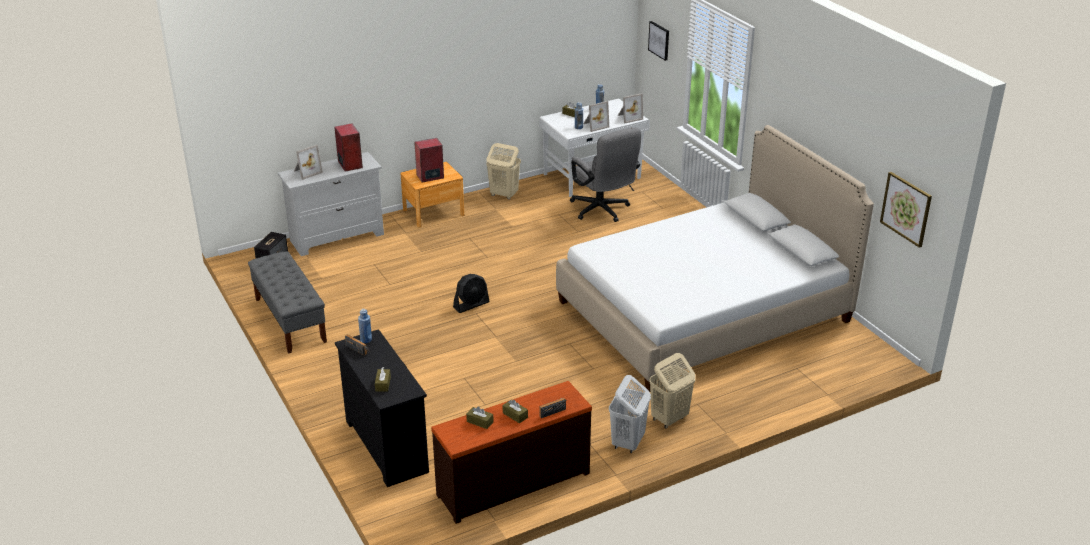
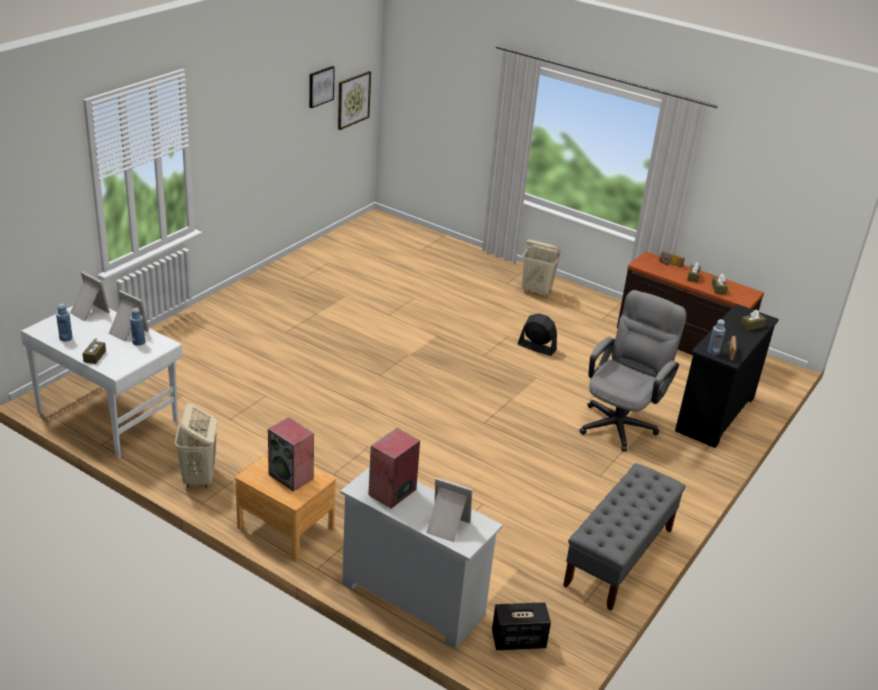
camera: 120 degrees left, 0 degrees up
(471, 305) = (472, 430): black fan -> black fan (536, 347)
(602, 211) = (203, 389): grey office chair -> grey office chair (621, 422)
(627, 442) = (582, 304): white laundry basket -> none
(659, 40) = (35, 205): picture -> picture (320, 86)
(703, 311) = (371, 298): bed -> none

